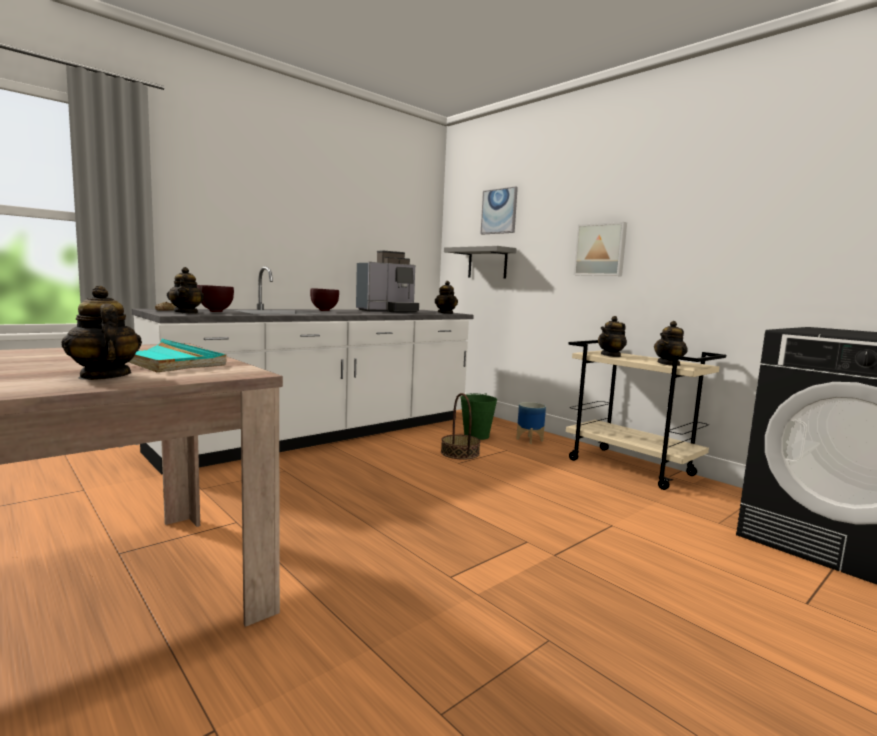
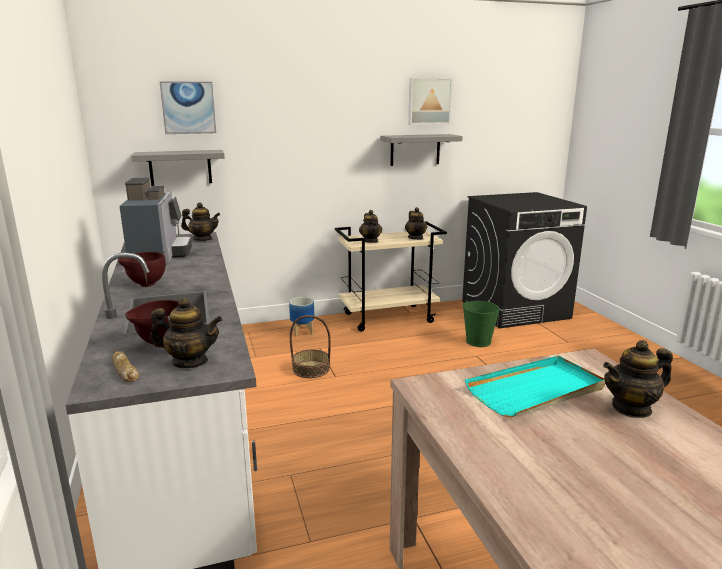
camera: 65 degrees left, 10 degrees up
(476, 436) = (271, 350): green bucket -> green bucket (478, 341)
(601, 250) = (321, 150): picture -> picture (429, 101)
(720, 250) = (415, 150): none -> grey shelf

